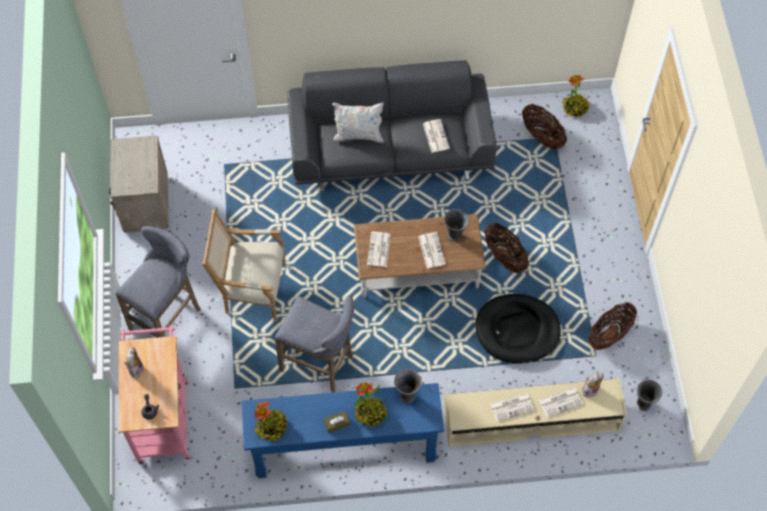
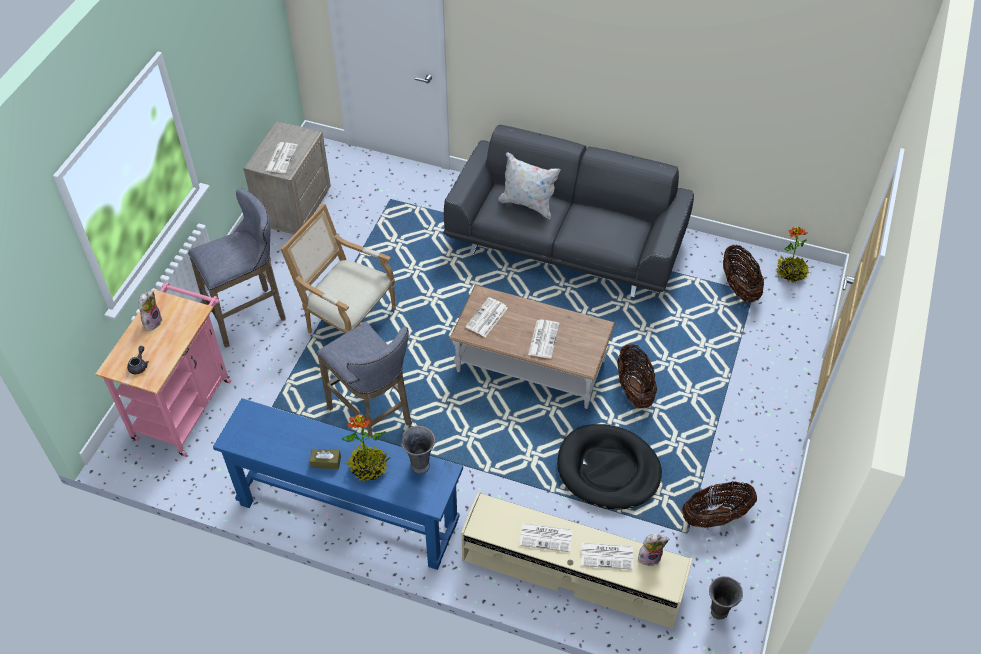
camera: 25 degrees right, 10 degrees down
(271, 427) = (255, 437): potted plant -> none
(435, 136) = (609, 231): newspaper -> newspaper (281, 158)
(455, 236) = (577, 335): grey vase -> none

